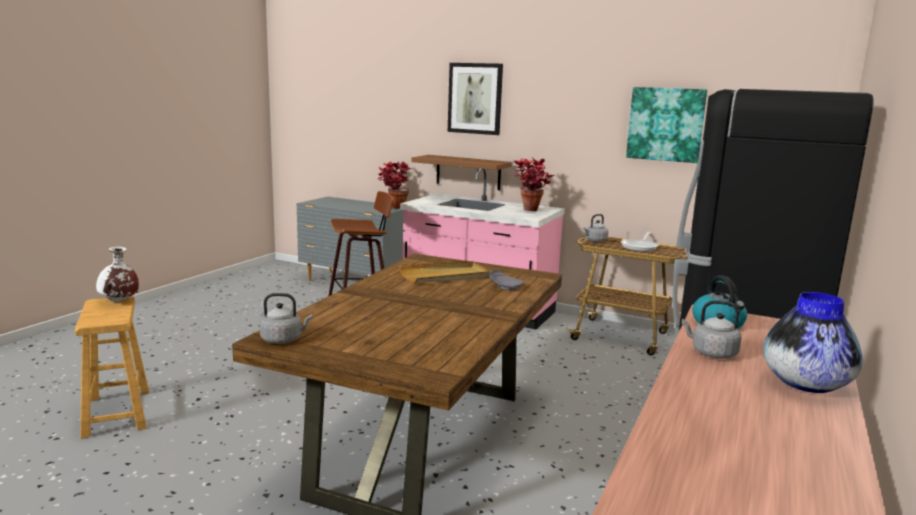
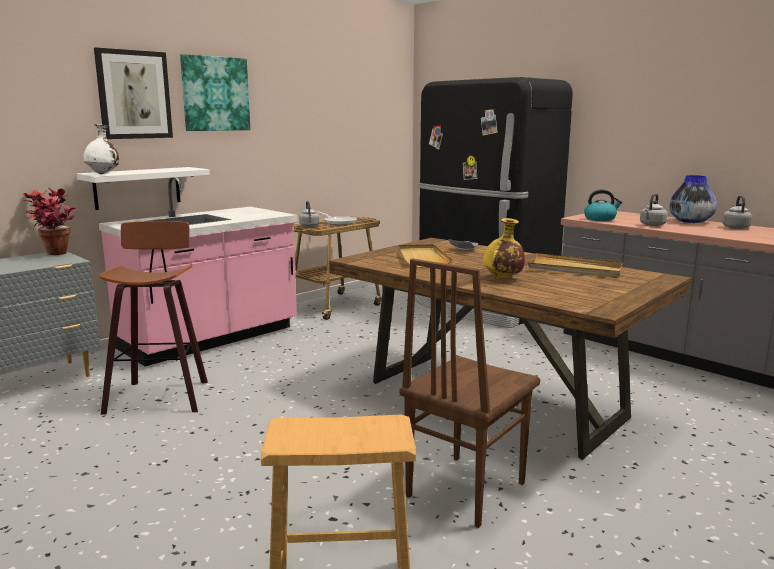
camera: 70 degrees left, 0 degrees up
(119, 302) = (299, 425): white vase -> white vase (103, 174)
(239, 442) = (463, 489): none -> brown chair
(283, 339) = (602, 305): grey kettle -> grey kettle (735, 227)
(376, 304) = (502, 279): none -> yellow vase
(445, 331) = (575, 269): none -> beige tray
(468, 172) = (137, 187): brown shelf -> white shelf
(530, 211) = (252, 212): potted plant -> none
(665, 124) = (317, 114): picture -> picture (215, 94)

